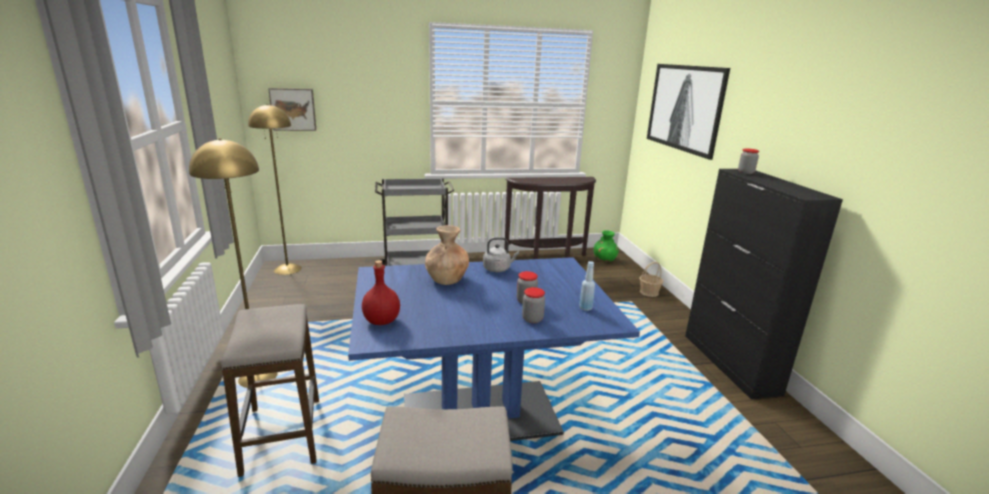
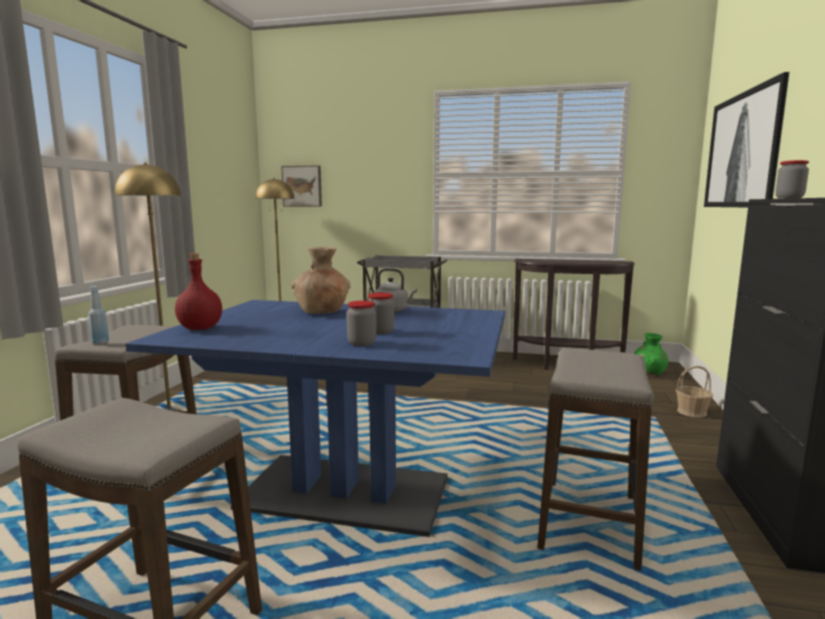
camera: 25 degrees right, 10 degrees down
(585, 308) = (447, 343): blue bottle -> blue bottle (100, 343)
(644, 395) = (590, 521): none -> stool

